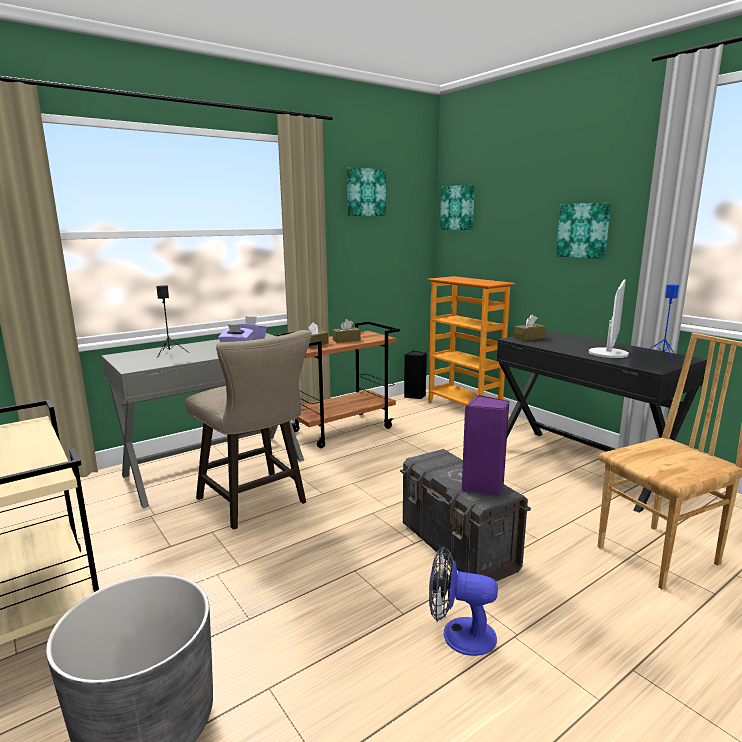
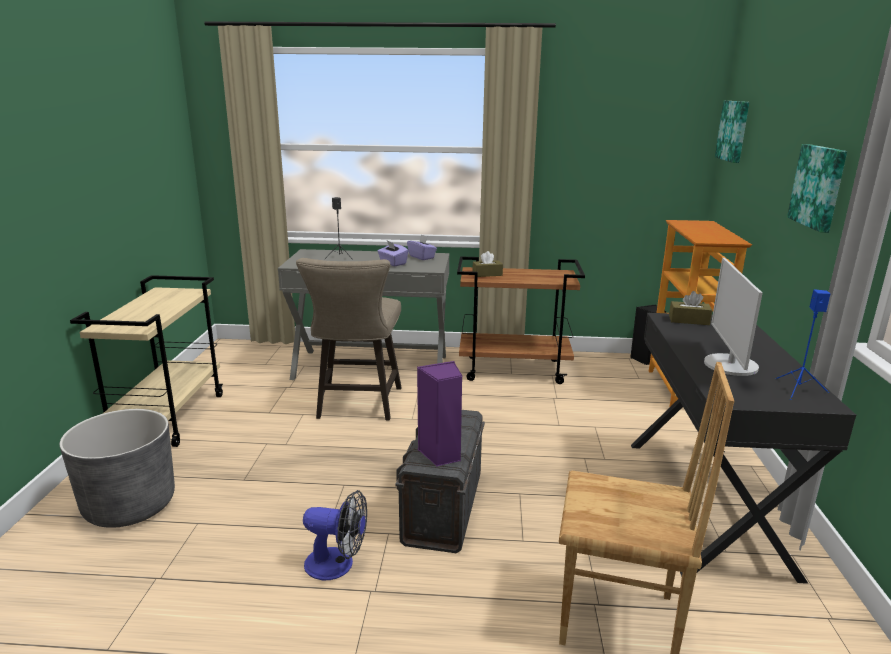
camera: 40 degrees right, 5 degrees up
(346, 340) = (525, 276): brown tissue box -> none
(365, 192) = (604, 108): picture -> none
(459, 634) = (337, 564): fan -> fan turned 135 degrees clockwise
(609, 353) = (729, 365): monitor -> monitor turned 120 degrees clockwise

